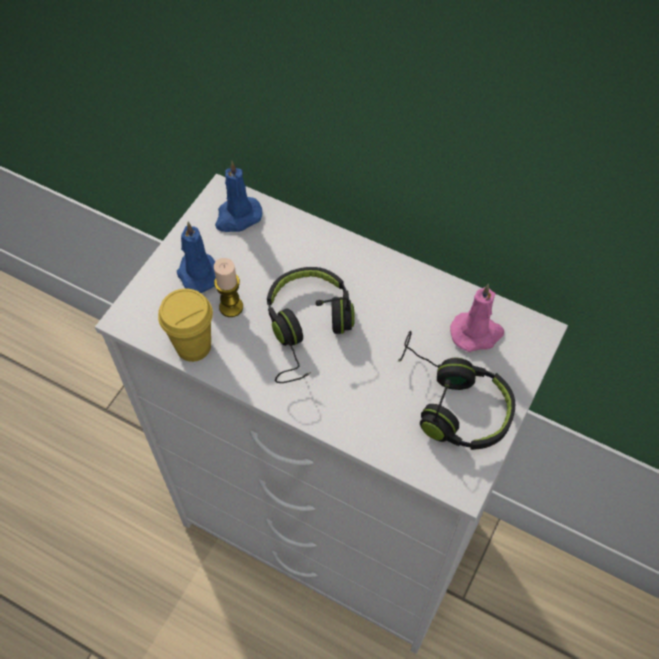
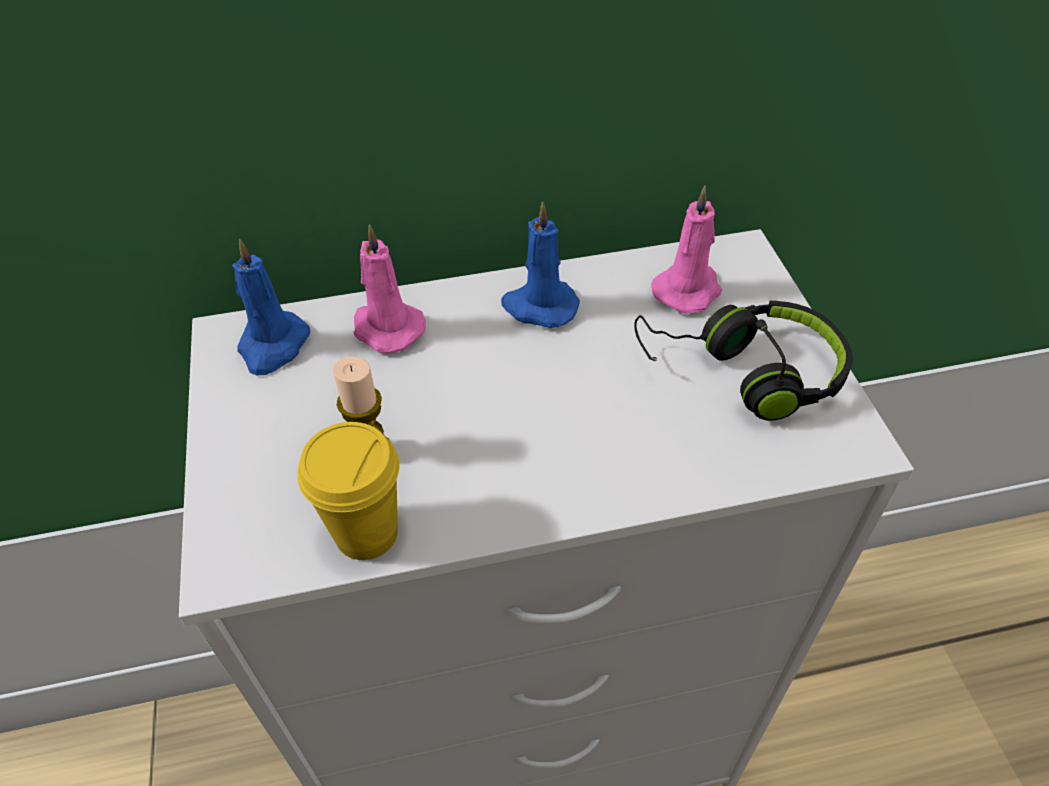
camera: 40 degrees left, 10 degrees down
(198, 272) = (281, 440): blue candle -> blue candle (539, 306)
(298, 244) = (386, 328): none -> pink candle
(308, 329) = (500, 409): black headphones -> none

